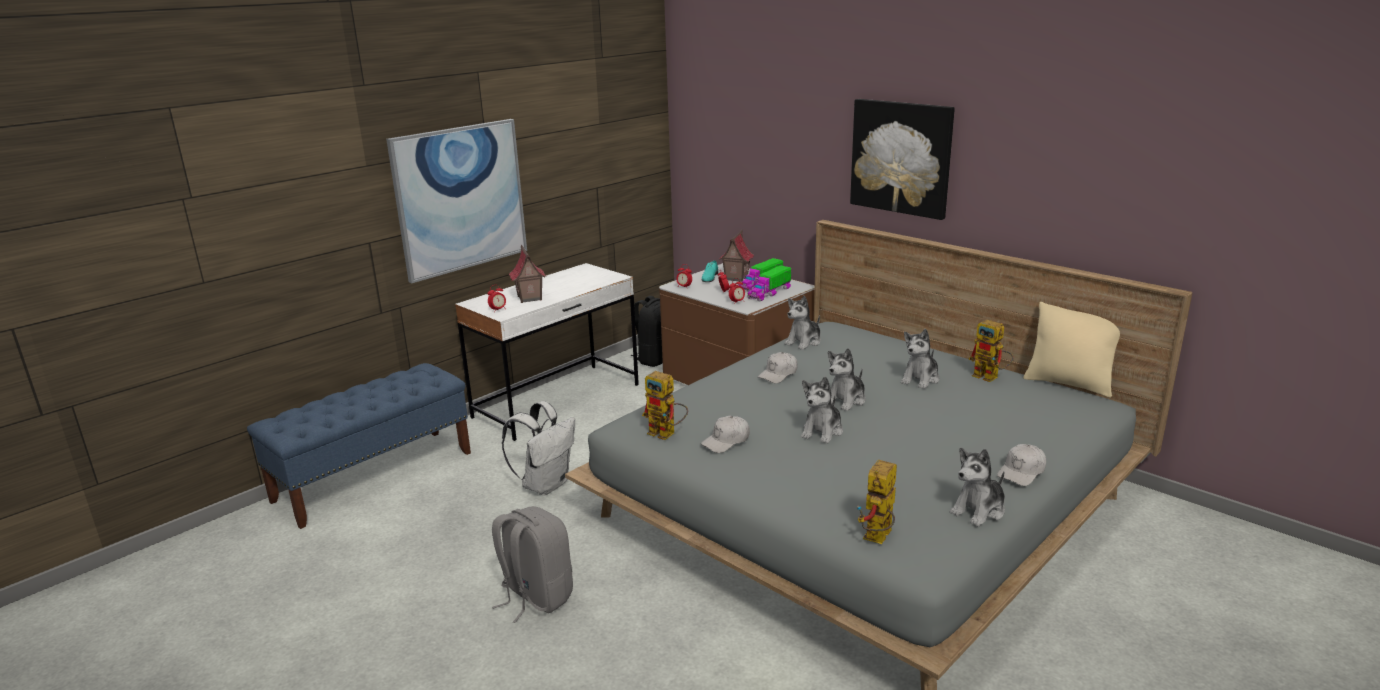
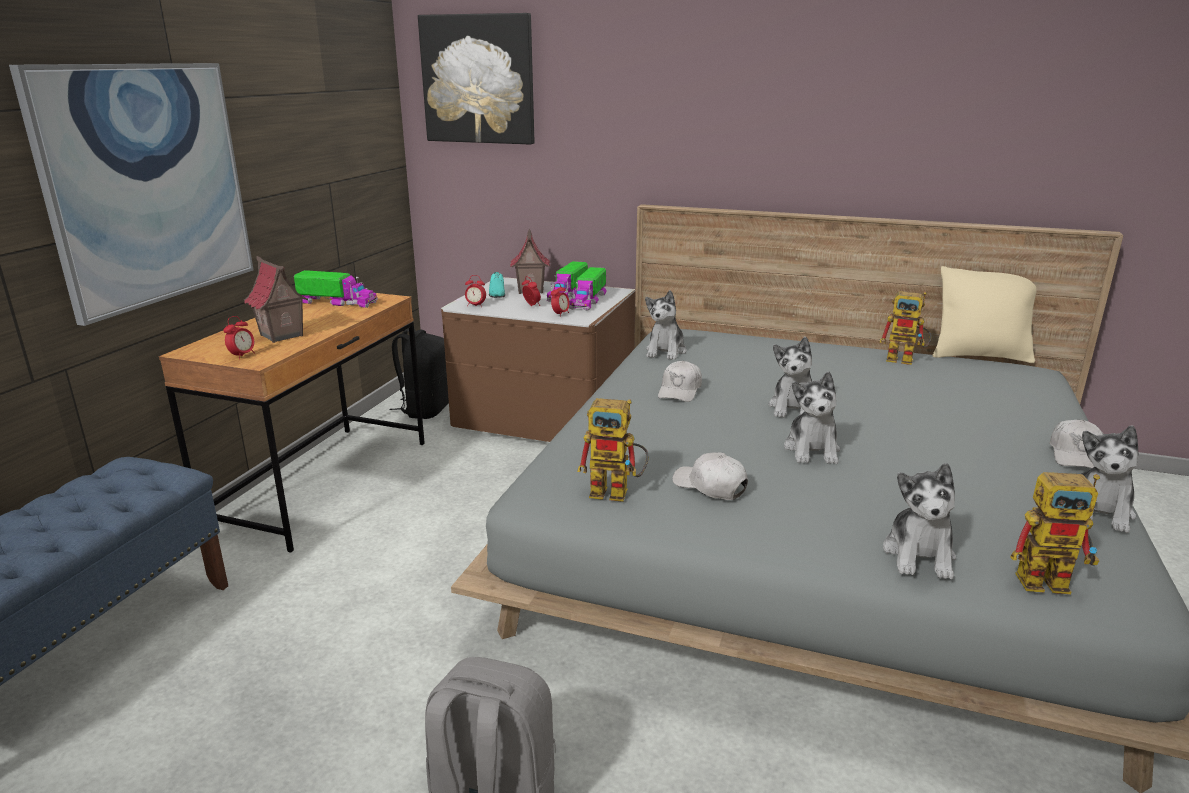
camera: 25 degrees left, 0 degrees up
(546, 484) = (383, 608): white backpack -> none
(557, 401) = (323, 483): white desk -> brown desk
(581, 276) = (337, 303): none -> toy truck
(726, 441) = (710, 486): white cap -> white cap turned 105 degrees clockwise
(878, 539) = (1052, 581): toy robot -> toy robot turned 90 degrees counterclockwise
(901, 157) = (748, 114): picture -> picture (478, 79)
(920, 379) = (841, 372): plush toy -> plush toy (919, 555)

